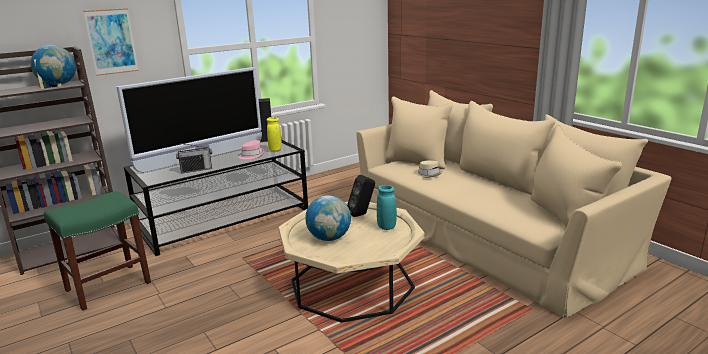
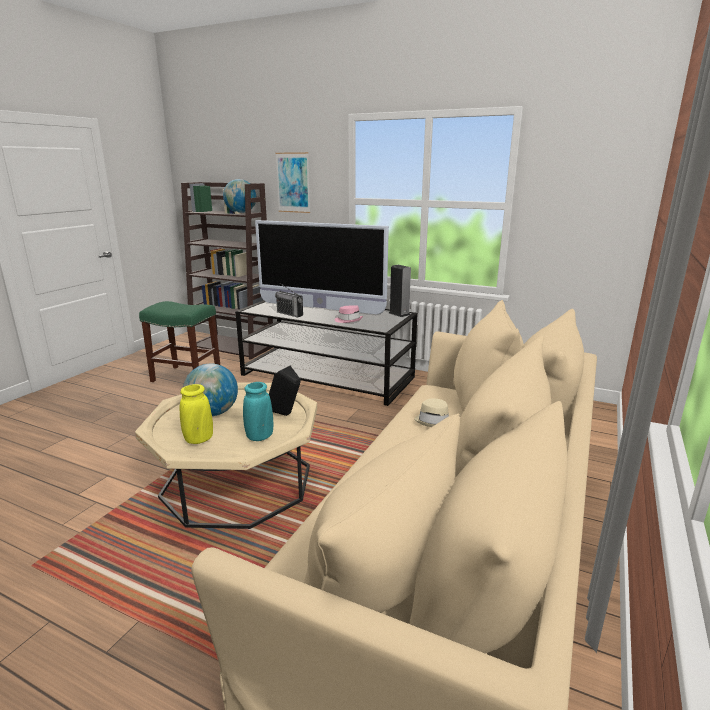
camera: 60 degrees right, 0 degrees up
(275, 150) = (375, 324): yellow vase -> yellow vase (199, 440)

